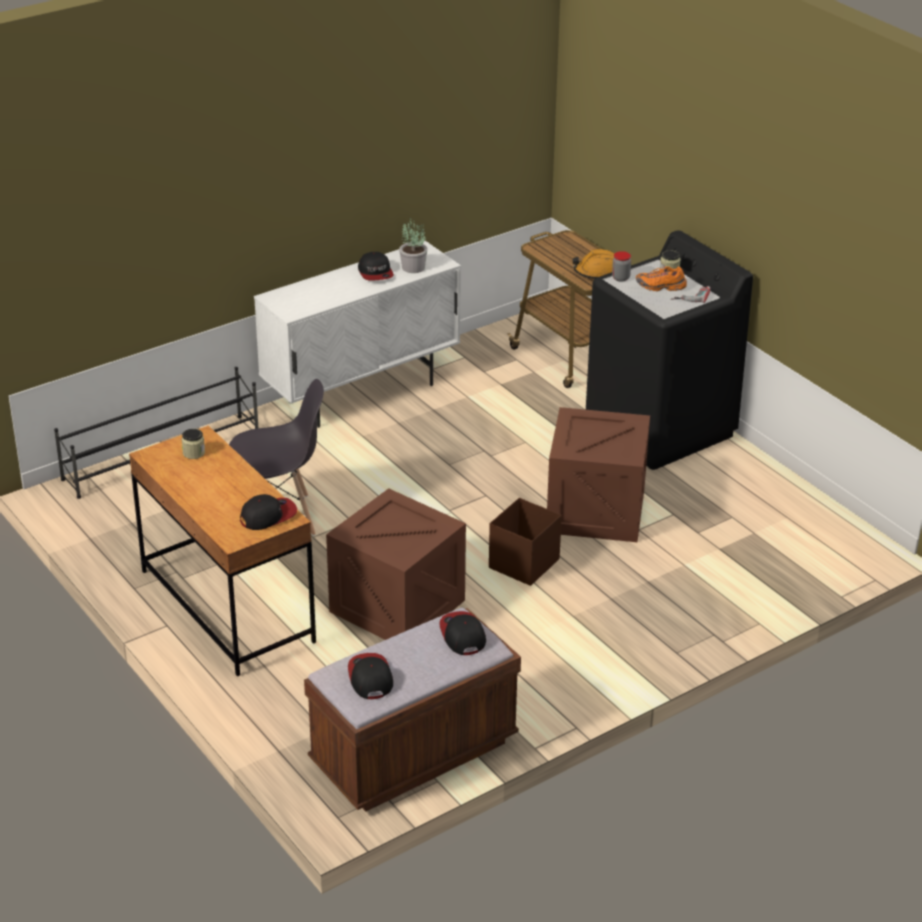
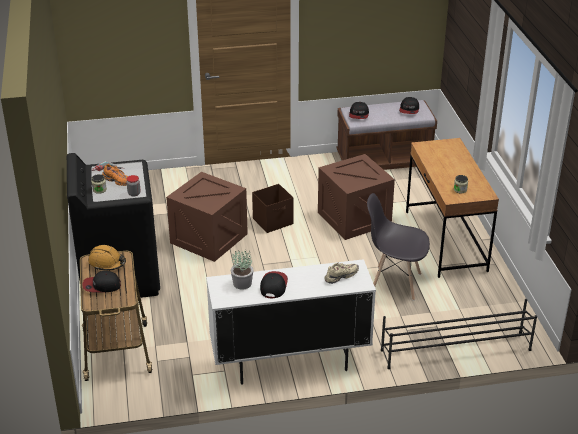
camera: 155 degrees left, 0 degrees up
(268, 516) = (431, 149): cap -> cap (101, 286)
(303, 298) = (341, 276): none -> beige shoe

